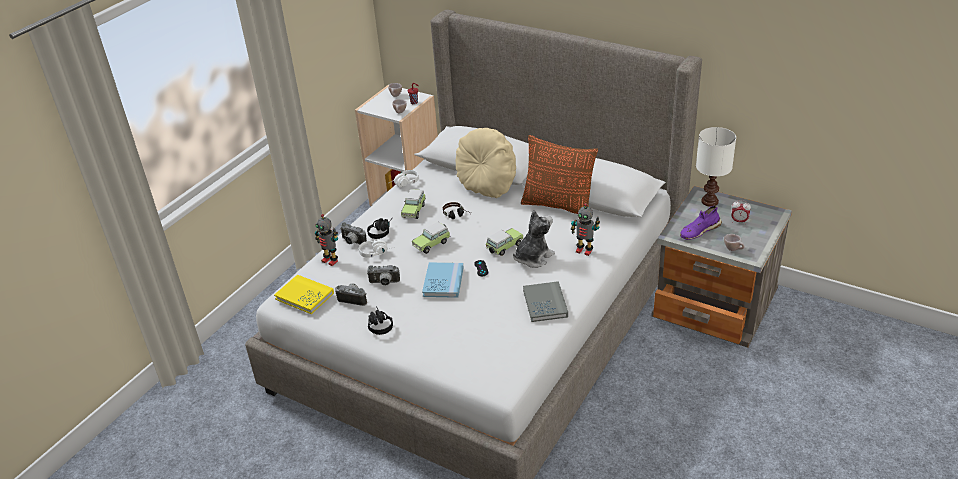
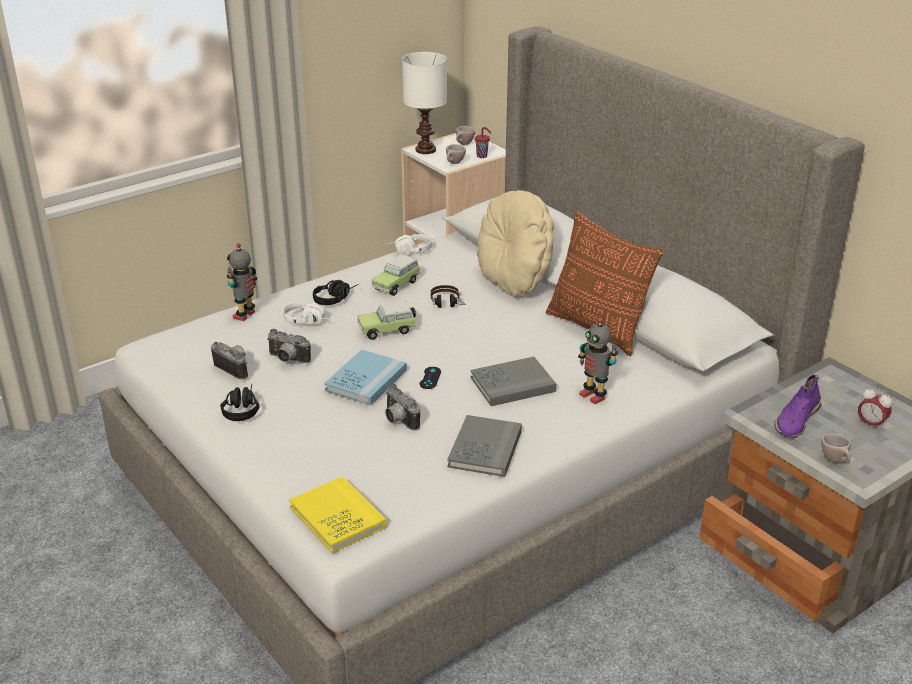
camera: 20 degrees right, 5 degrees down
(304, 296) = (178, 347): yellow book -> yellow book (337, 517)
(330, 260) = (245, 315): toy robot -> toy robot turned 60 degrees clockwise
(352, 242) = (289, 301): camera -> camera (398, 420)
(503, 248) = (480, 361): toy car -> none
(533, 257) = (513, 384): plush toy -> grey book
(699, 231) = (796, 420): purple shoe -> purple shoe turned 45 degrees counterclockwise
(710, 202) = (841, 385): white table lamp -> white table lamp (426, 150)

